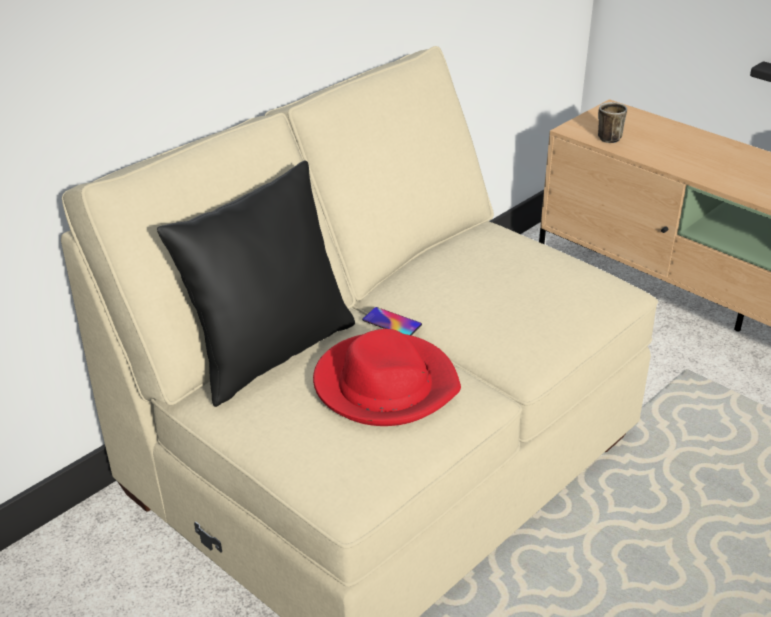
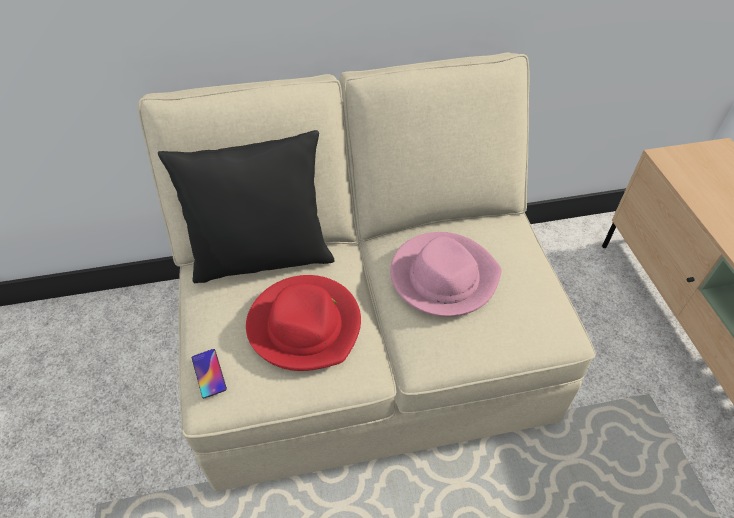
camera: 35 degrees right, 15 degrees up
(392, 322) = (361, 273): phone -> phone (209, 373)
(477, 290) = (443, 277): none -> pink hat
(605, 137) = (687, 176): mug -> none

